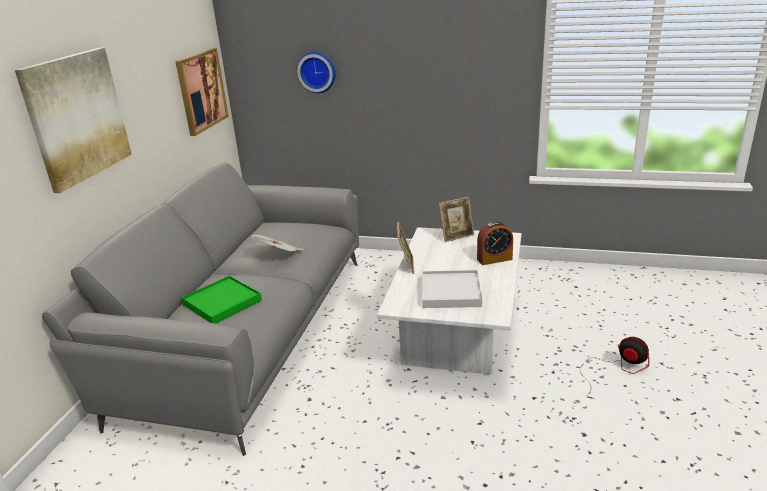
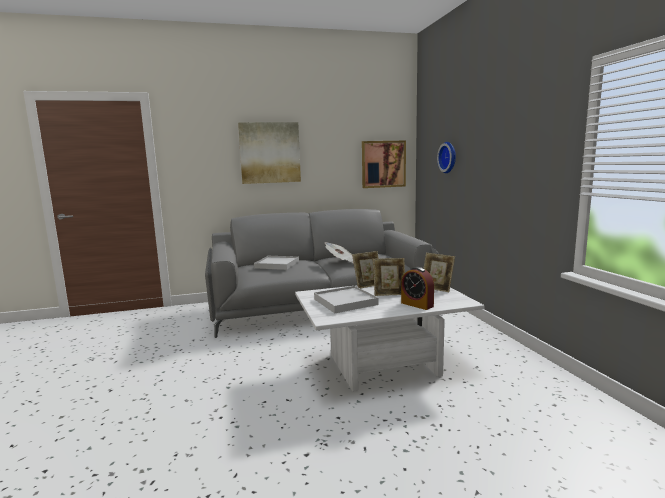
camera: 60 degrees right, 15 degrees down
(222, 302) = (277, 264): green tray -> white tray
(447, 262) = (389, 293): none -> picture frame
(616, 368) = (429, 458): fan -> none

